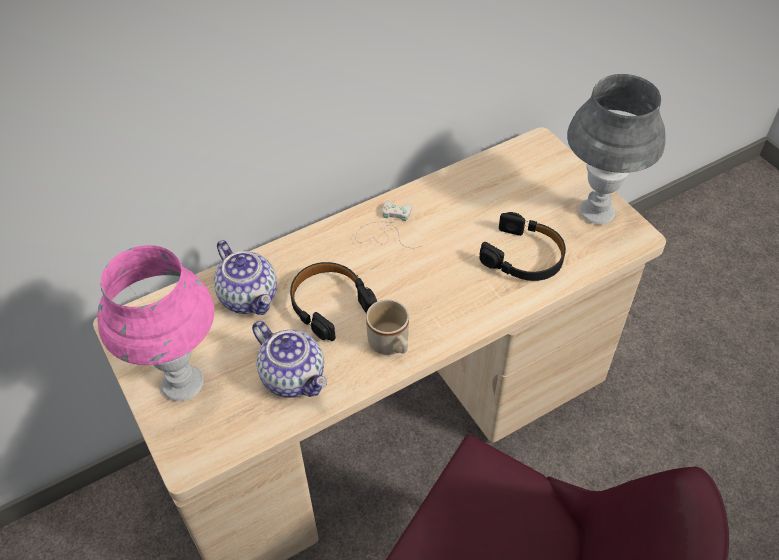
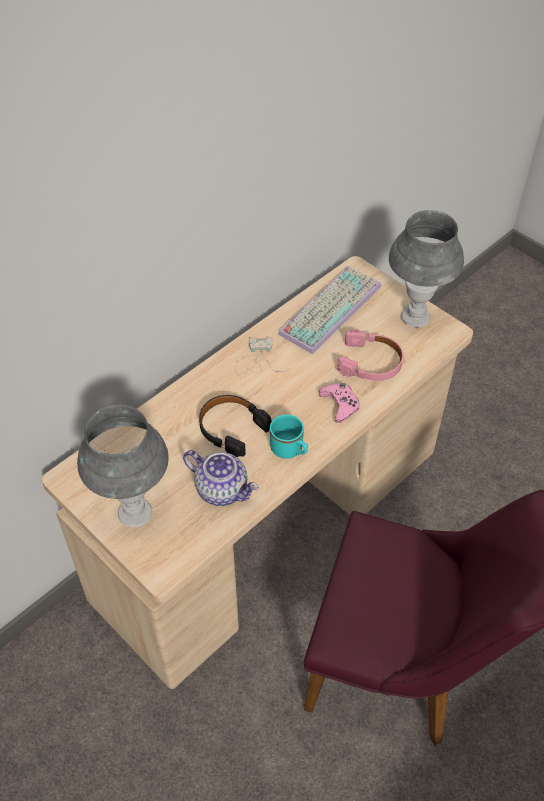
camera: 15 degrees left, 0 degrees up
(182, 384) = (135, 513): pink table lamp -> grey table lamp
(250, 297) = (165, 435): teapot -> none
(391, 345) = (290, 450): beige mug -> turquoise mug
(470, 301) = (340, 405): none -> pink game controller
(494, 182) = (330, 308): none -> keyboard
(524, 257) = (370, 363): black headphones -> pink headphones

